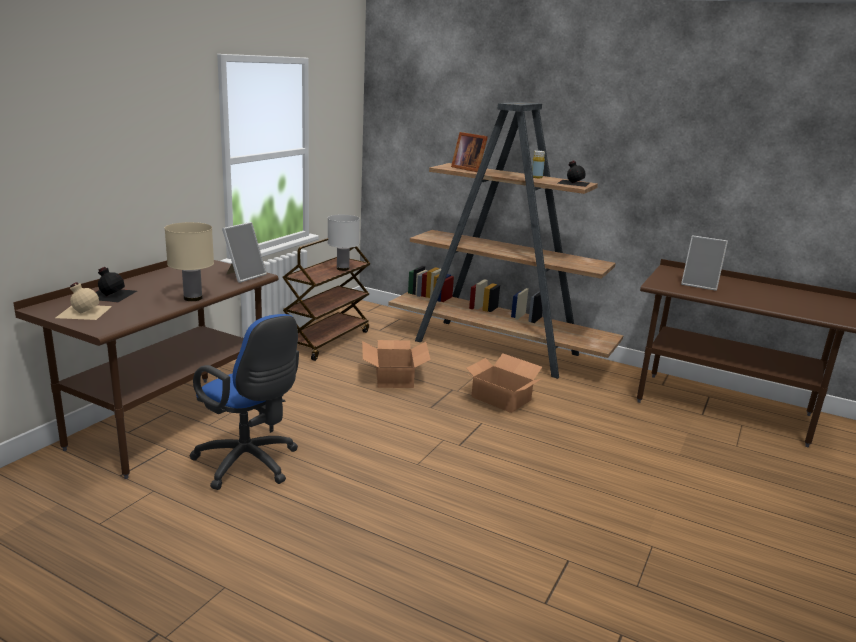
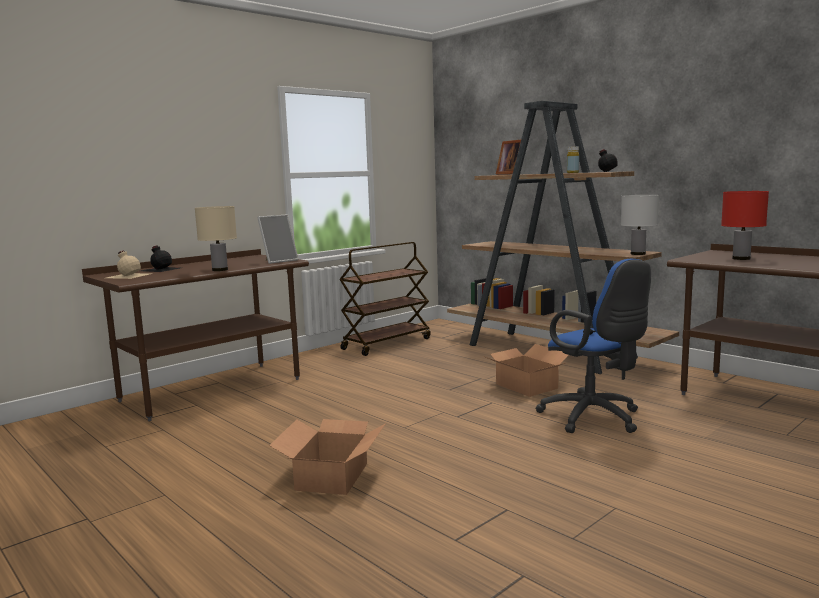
camera: 20 degrees right, 10 degrees down
(250, 465) = (253, 418): blue office chair -> blue office chair (594, 418)
(342, 268) = (397, 274): white table lamp -> white table lamp (637, 254)
(395, 377) = (430, 368): cardboard box -> cardboard box (333, 476)
(700, 285) = (741, 258): picture frame -> red table lamp

